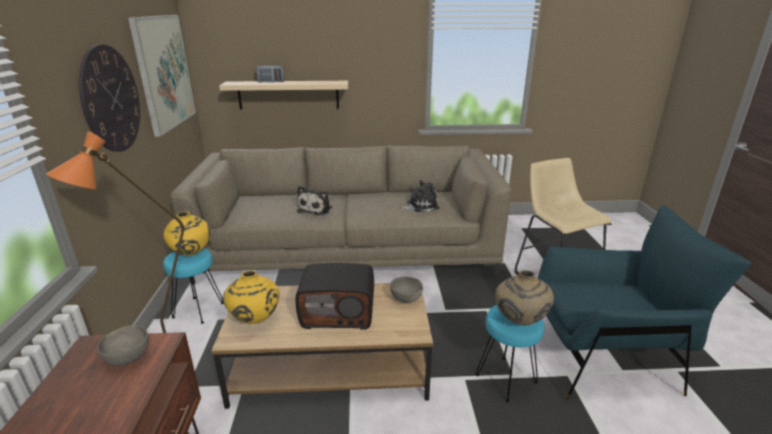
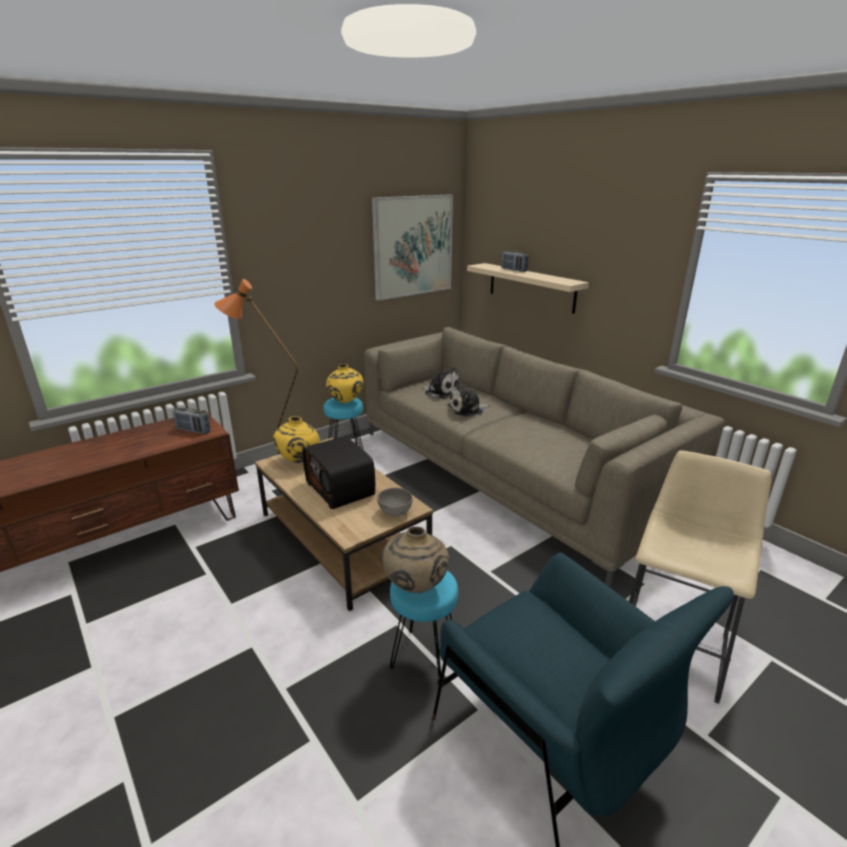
camera: 55 degrees right, 0 degrees up
(111, 99) = (324, 261): wall clock -> none
(129, 358) = (193, 430): grey bowl -> radio
(420, 206) = (558, 451): plush toy -> plush toy (441, 391)

